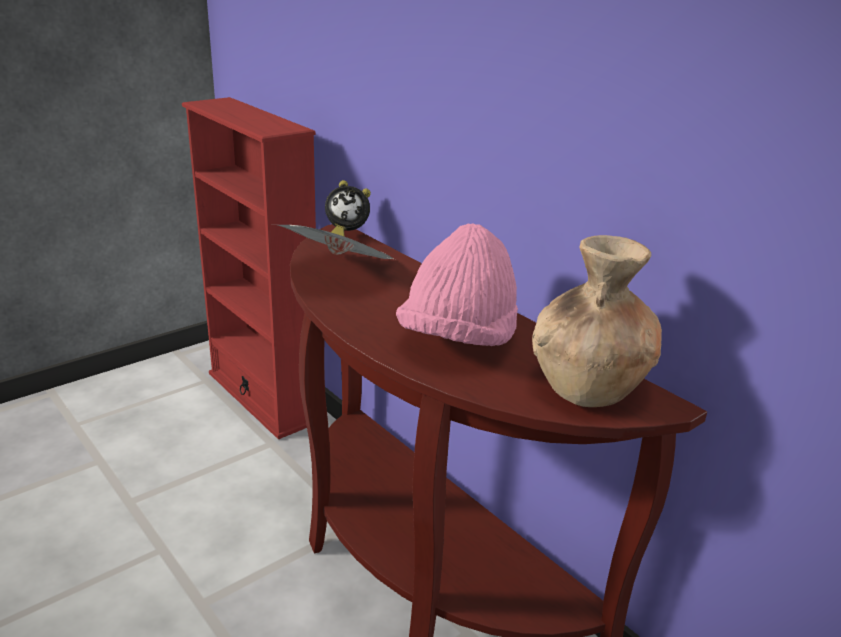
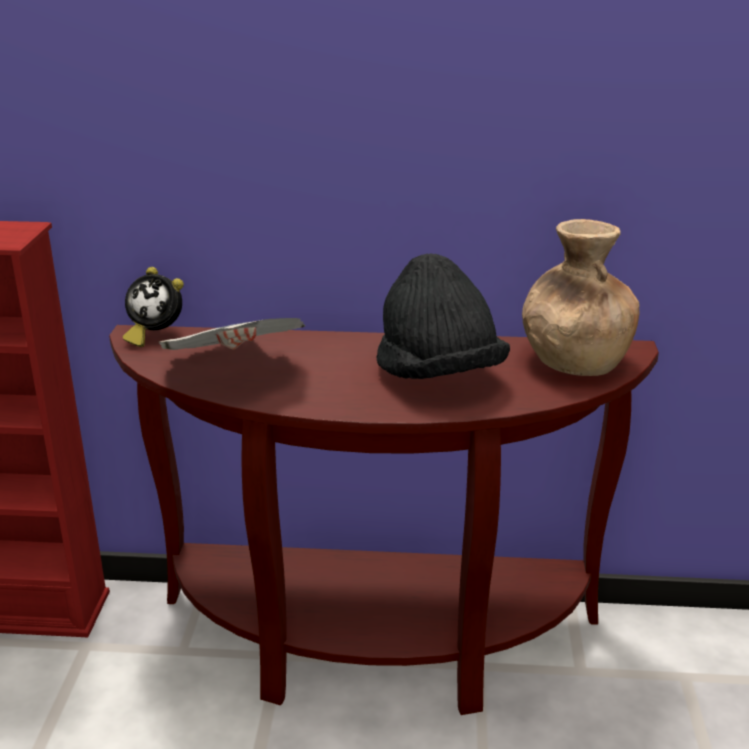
camera: 45 degrees left, 0 degrees up
(345, 236) = (155, 336): alarm clock -> alarm clock turned 60 degrees clockwise
(458, 340) = (438, 375): pink hat -> black hat

